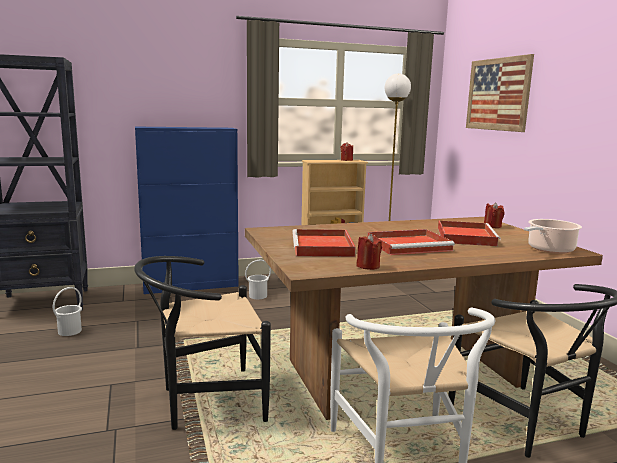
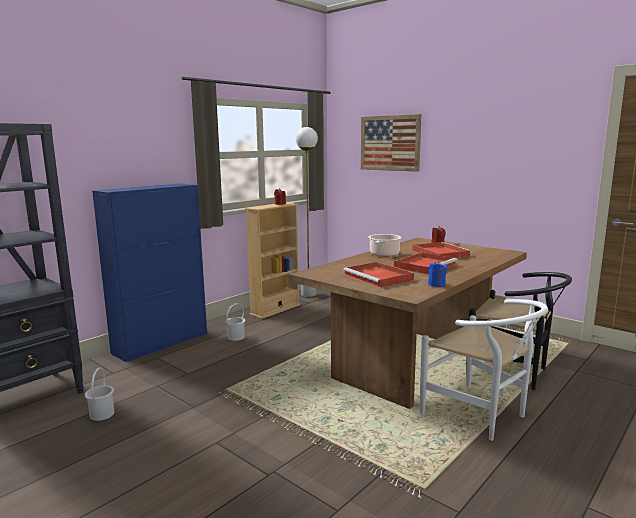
camera: 30 degrees left, 0 degrees up
(204, 402) = (312, 427): black chair -> none
(368, 266) = (436, 284): red candle -> blue candle
(549, 249) = (498, 254): cooking pot -> cooking pot (383, 254)

